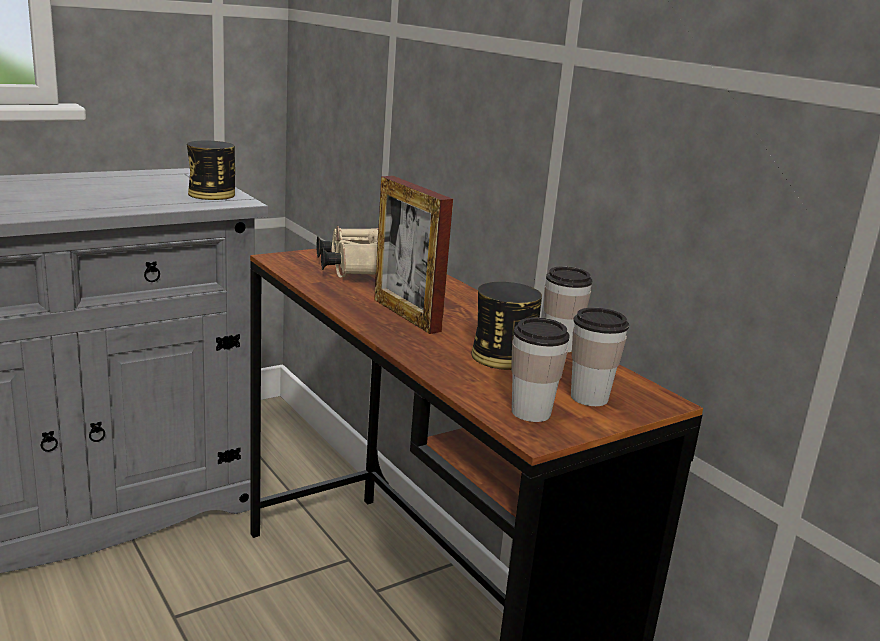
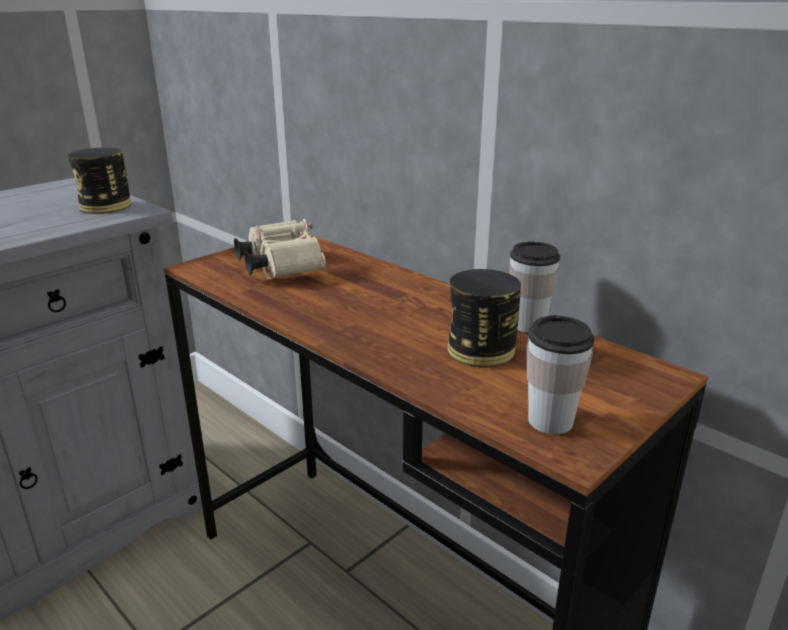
camera: 10 degrees left, 5 degrees up
(406, 315) = (358, 315): picture frame -> none
(589, 397) = (595, 387): cup -> none

